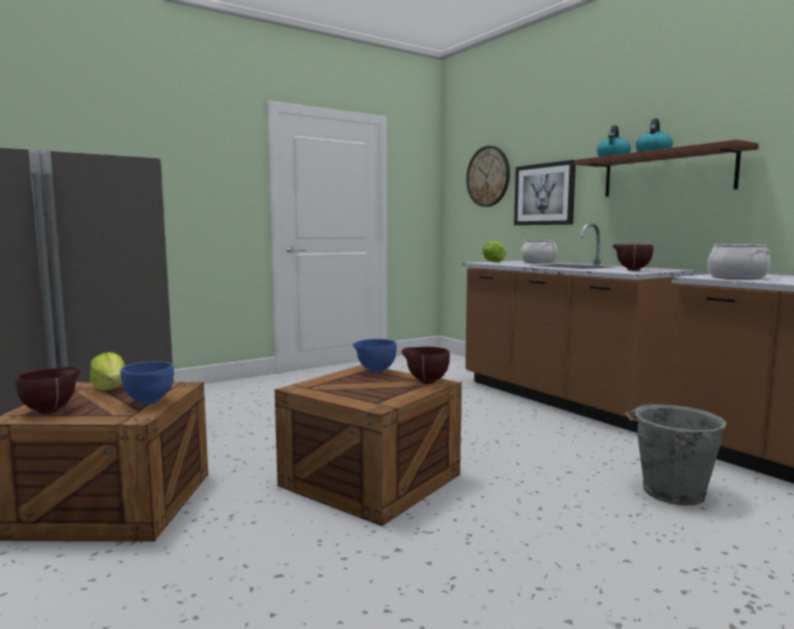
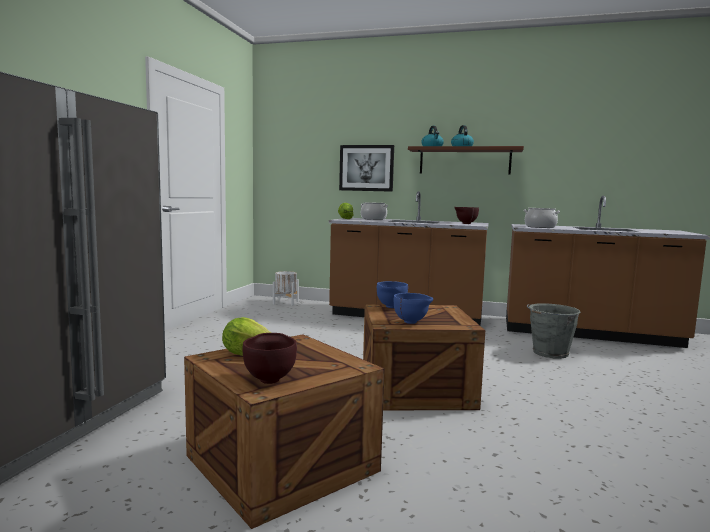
camera: 40 degrees left, 0 degrees up
(148, 403) = (326, 355): blue bowl -> blue bowl (412, 322)
(425, 382) = (439, 308): brown bowl -> none
(452, 362) = (285, 302): none -> white planter
(488, 176) = (310, 150): wall clock -> none

